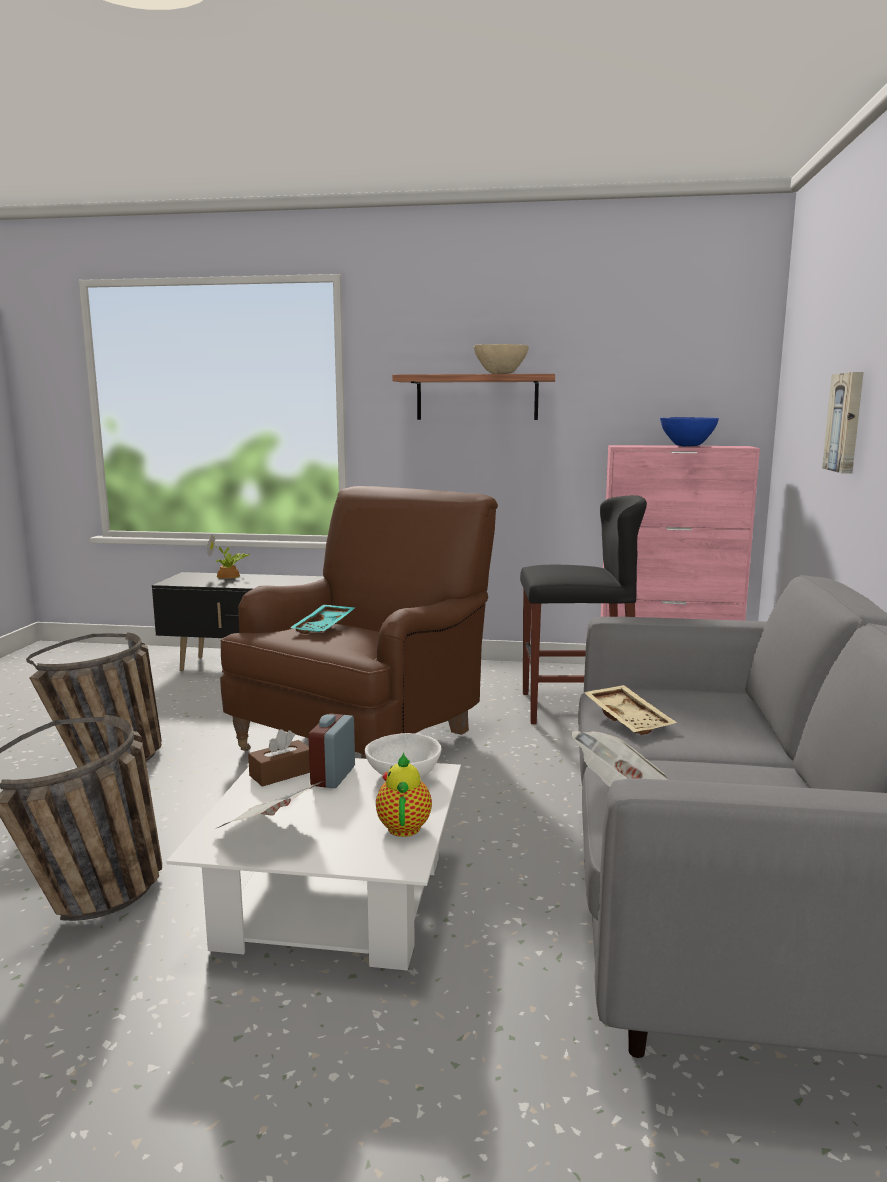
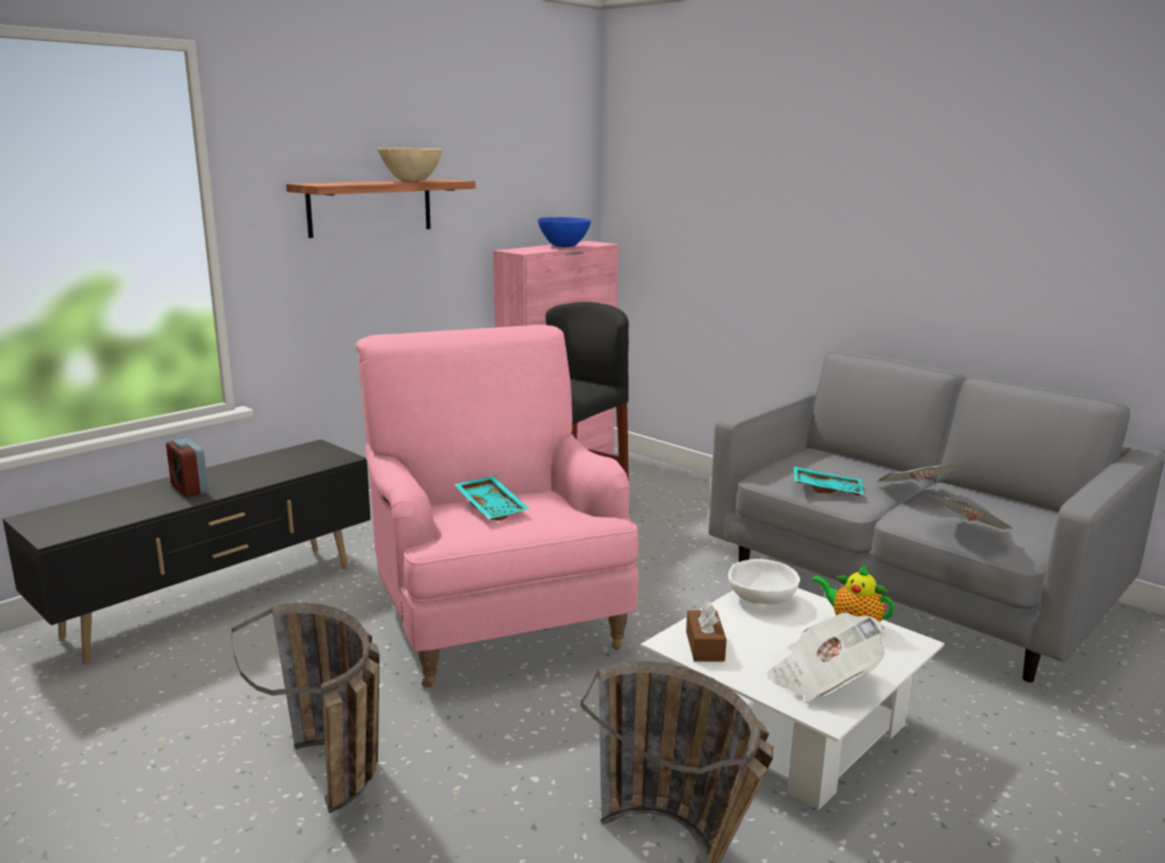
camera: 55 degrees left, 5 degrees up
(229, 576) = (109, 499): potted plant -> none
(333, 776) = (734, 626): alarm clock -> alarm clock (189, 489)
(364, 740) = (495, 618): brown armchair -> pink armchair
(629, 719) = (827, 489): beige tray -> turquoise tray
(712, 759) = (914, 493): none -> newspaper
(846, 422) = (766, 229): picture -> none

